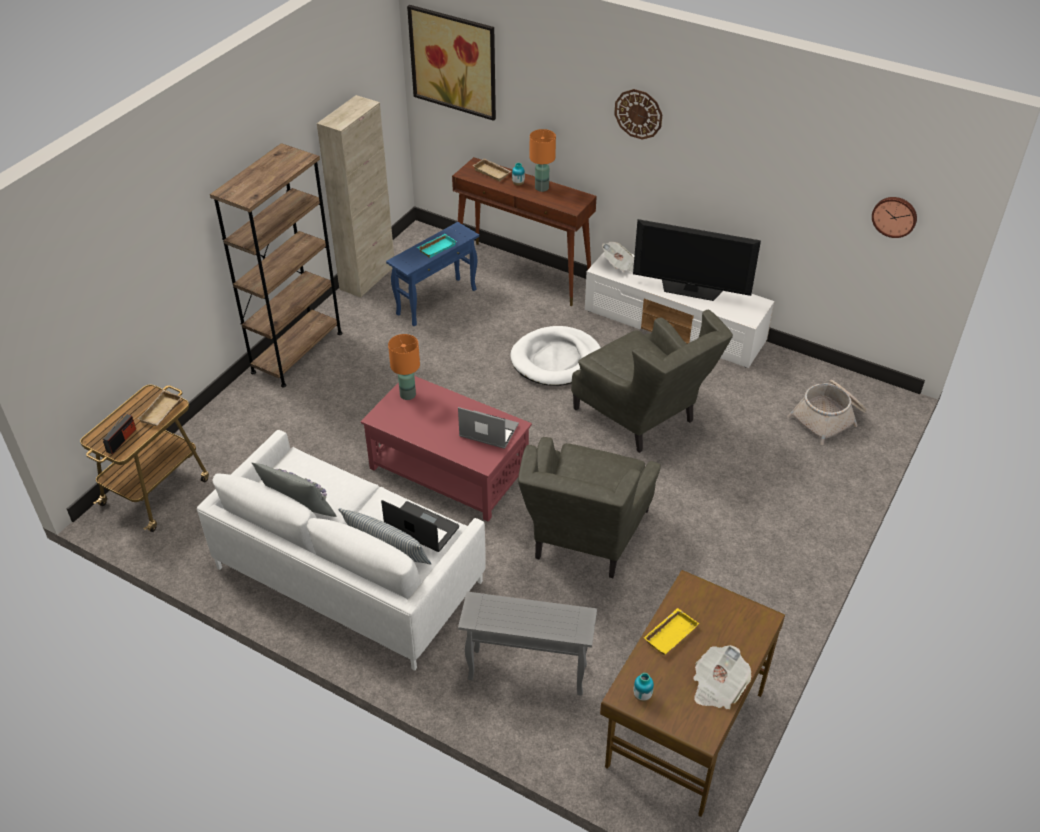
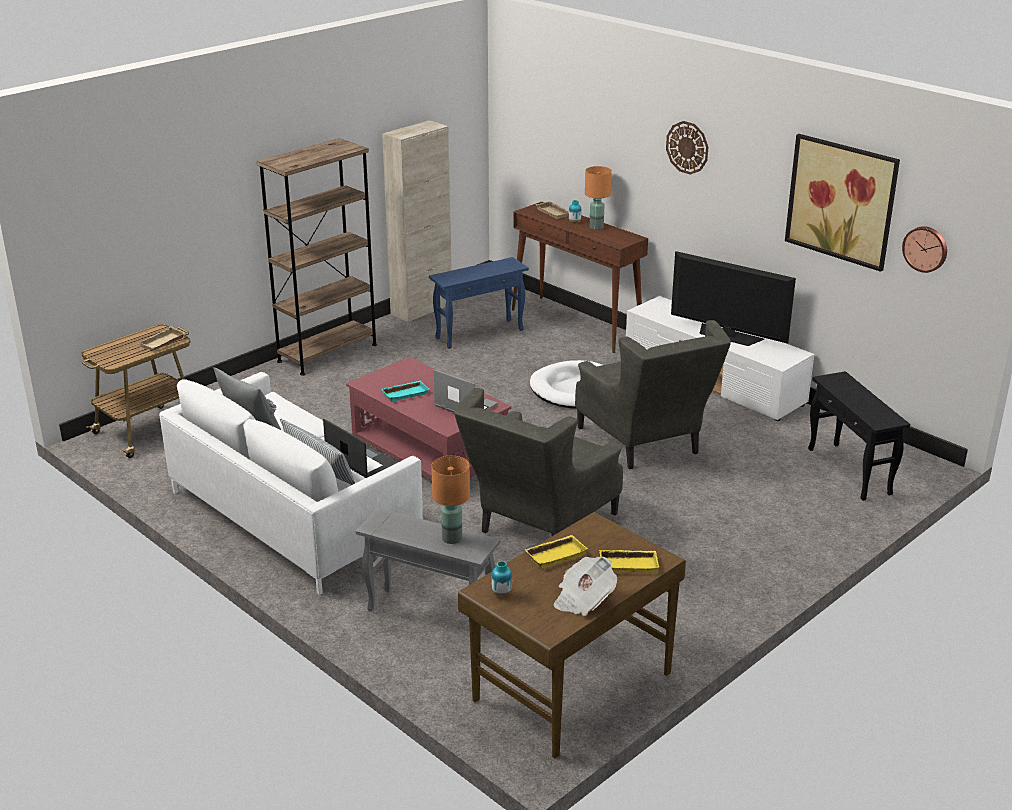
camera: 15 degrees right, 15 degrees down
(121, 440) = (117, 356): radio -> none
(407, 395) = (400, 371): orange table lamp -> orange table lamp (451, 538)
(436, 247) = (482, 272): turquoise tray -> turquoise tray (405, 393)
(453, 62) = (529, 103): picture -> picture (841, 201)
(620, 266) = (663, 310): newspaper -> none
(739, 631) = (629, 564): none -> yellow tray
(828, 418) = (849, 471): basket -> black side table

